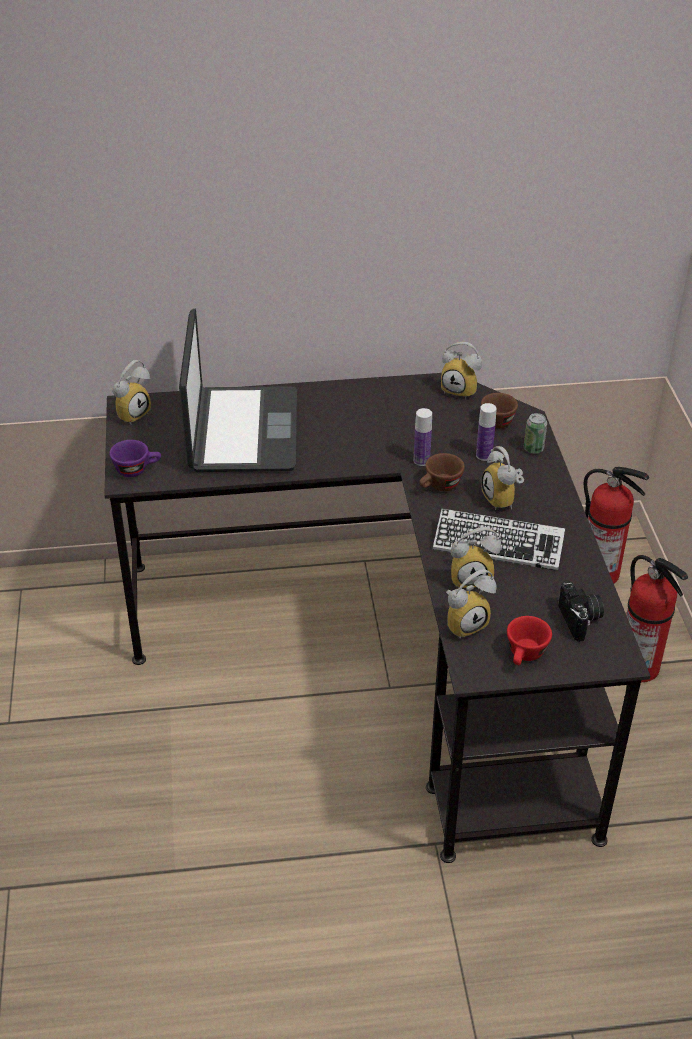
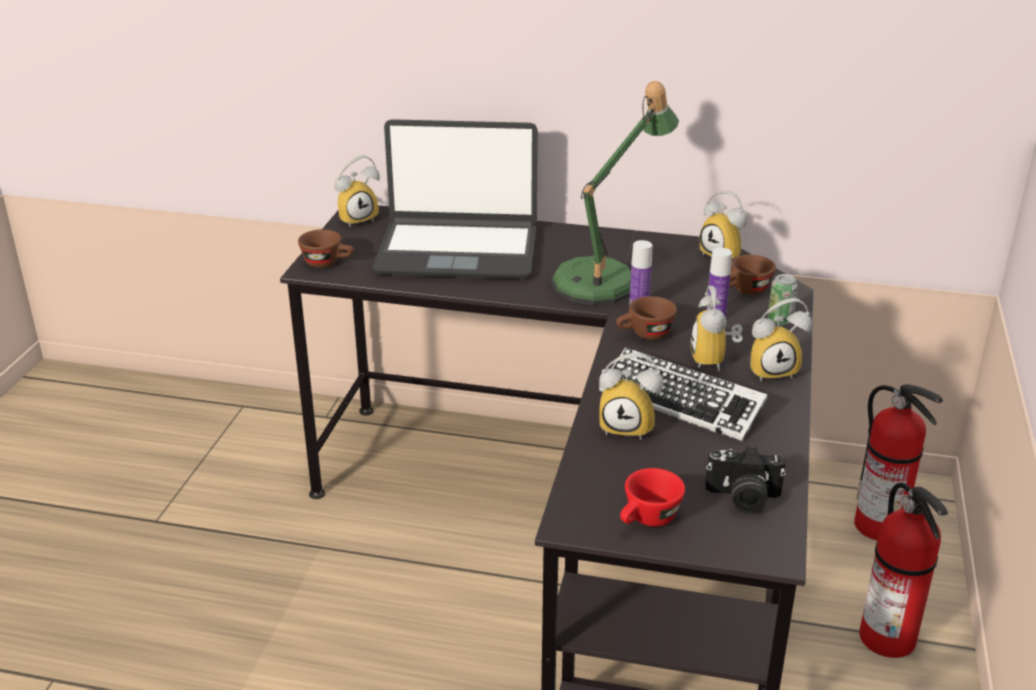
camera: 20 degrees right, 10 degrees down
(137, 469) = (328, 263): purple cup -> brown cup
(241, 431) = (458, 251): laptop -> laptop turned 75 degrees clockwise
(379, 436) = (604, 279): none -> table lamp
(465, 623) = (593, 469): alarm clock -> alarm clock (772, 370)
(580, 620) = (743, 498): camera -> camera turned 90 degrees clockwise

